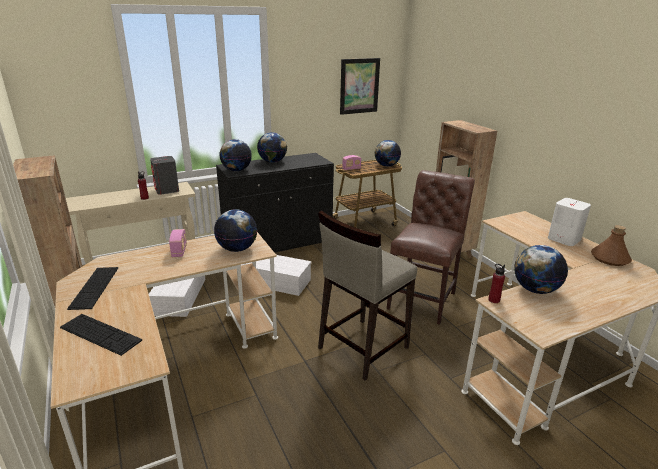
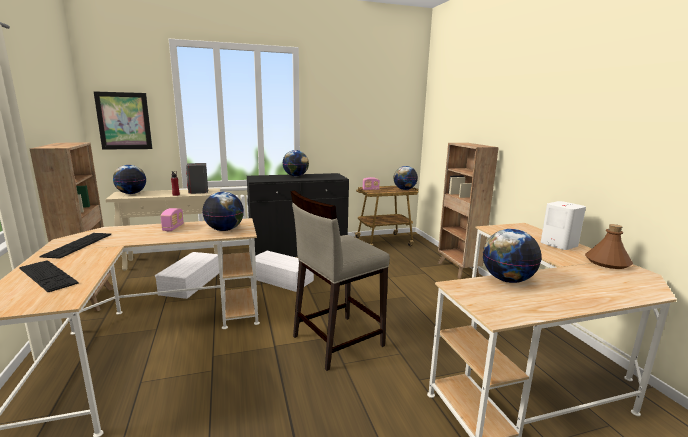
camera: 10 degrees right, 10 degrees down
(236, 170) = (260, 179): globe -> globe (131, 193)
(359, 86) = (382, 119): picture -> picture (124, 121)
(424, 298) = (417, 305): brown chair -> none
(494, 300) = (455, 284): red bottle -> none

